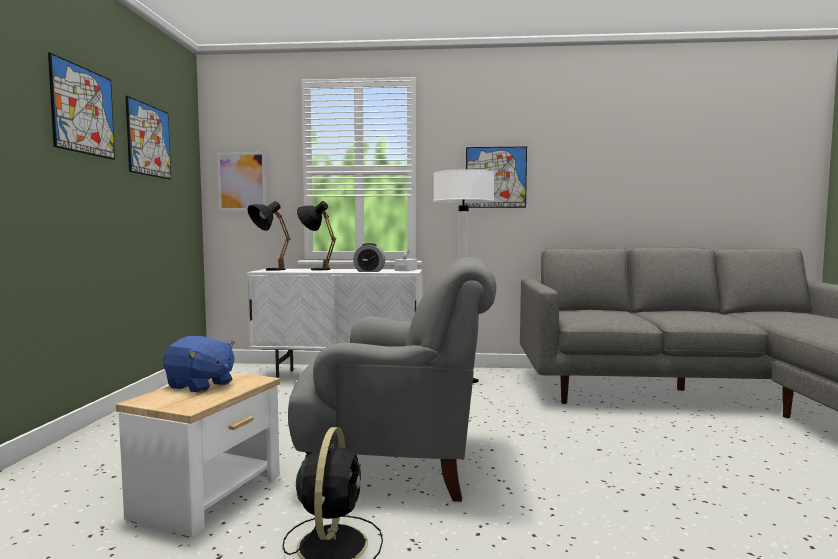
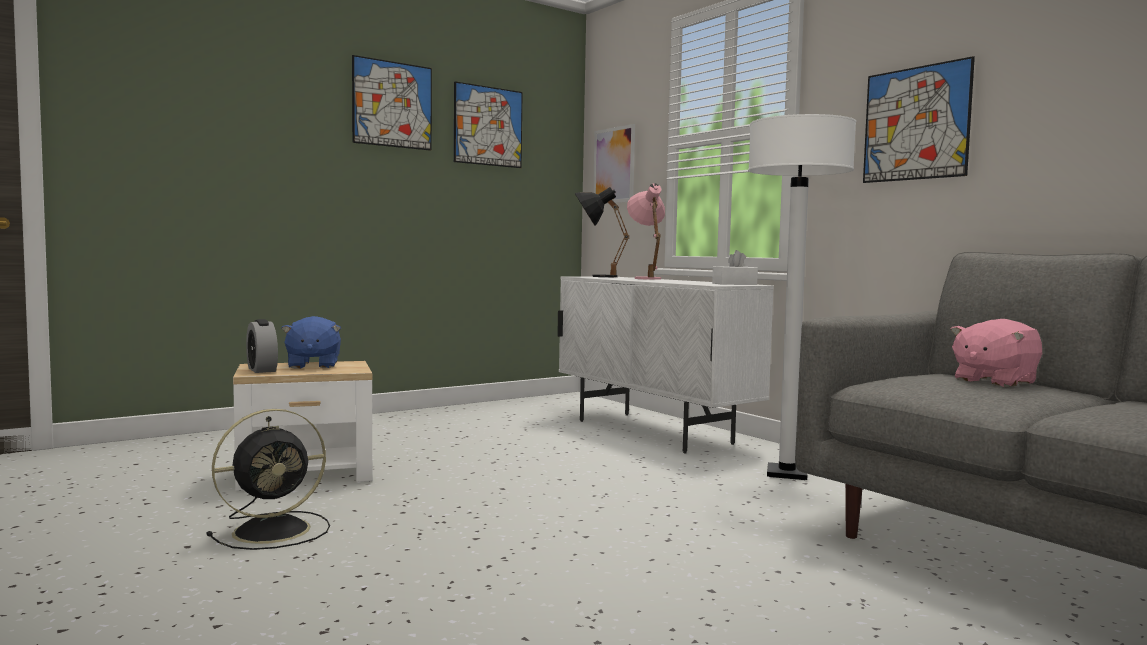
camera: 50 degrees right, 0 degrees up
(315, 269) = (646, 278): black table lamp -> pink table lamp
(369, 271) = (675, 282): alarm clock -> alarm clock (262, 370)
(399, 463) = (471, 509): grey armchair -> none
(600, 311) = (993, 381): none -> pink plush toy

